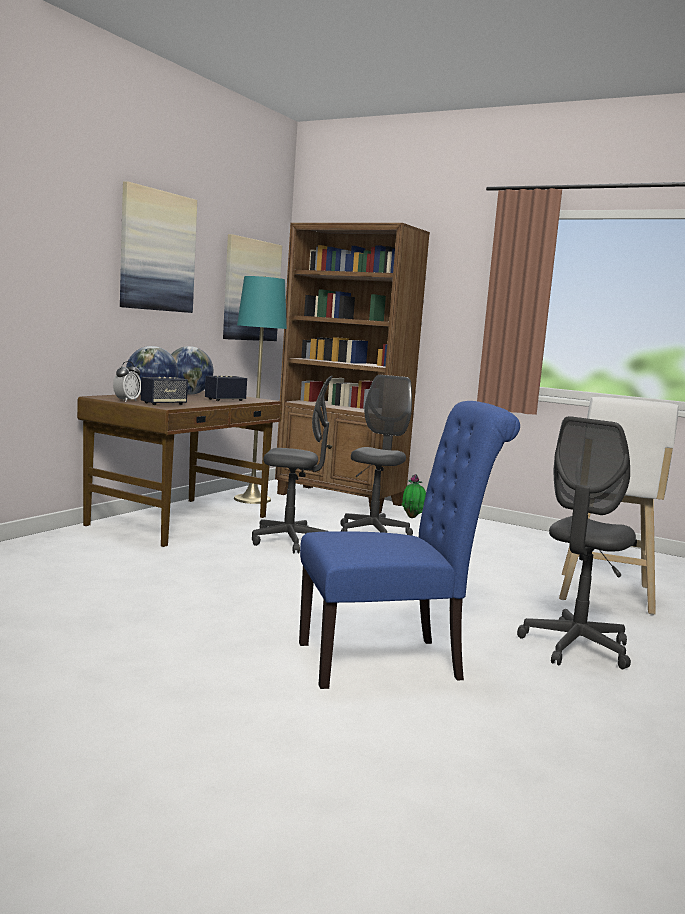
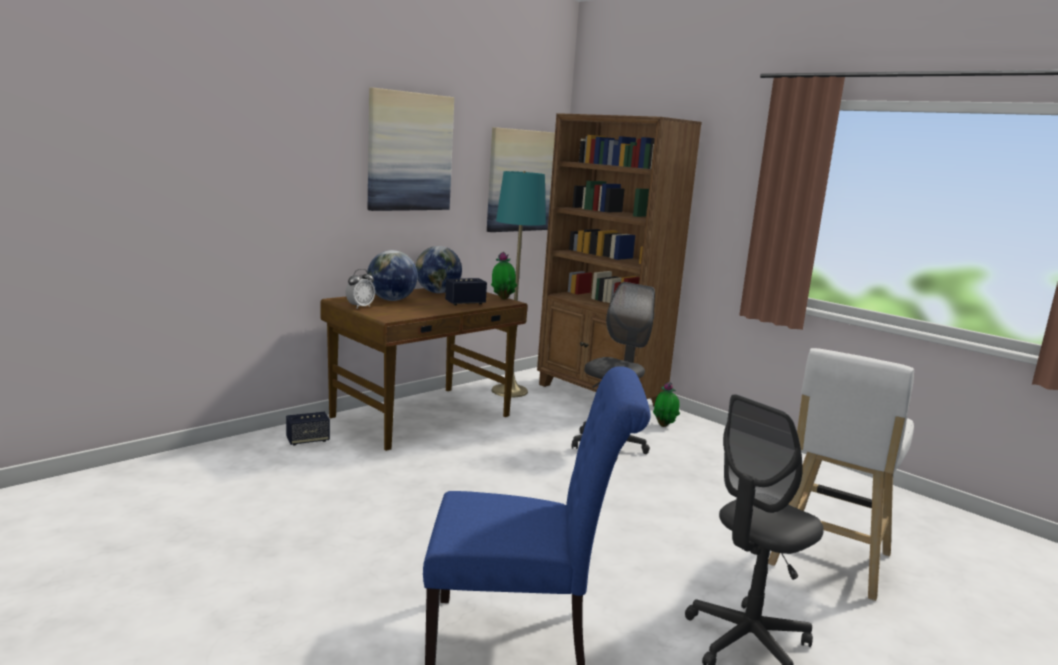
camera: 15 degrees right, 5 degrees up
(163, 404) = (392, 312): speaker -> speaker (308, 440)
(256, 398) = (502, 298): none -> potted plant
(290, 541) = (514, 452): grey office chair -> none

